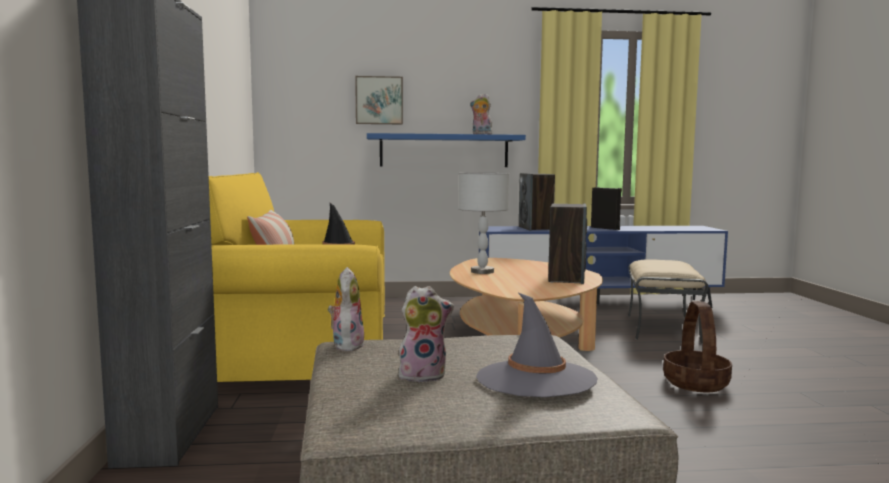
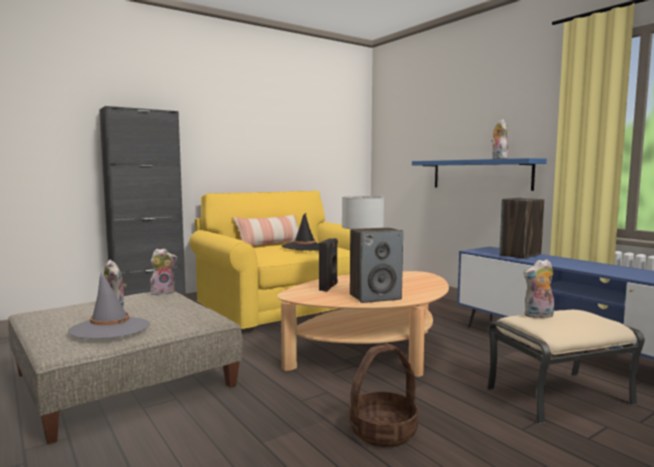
camera: 60 degrees right, 0 degrees up
(379, 100) = (437, 133): picture -> none
(605, 228) = (593, 267): black speaker -> black speaker (329, 287)
(654, 266) = (538, 316): none -> plush toy

